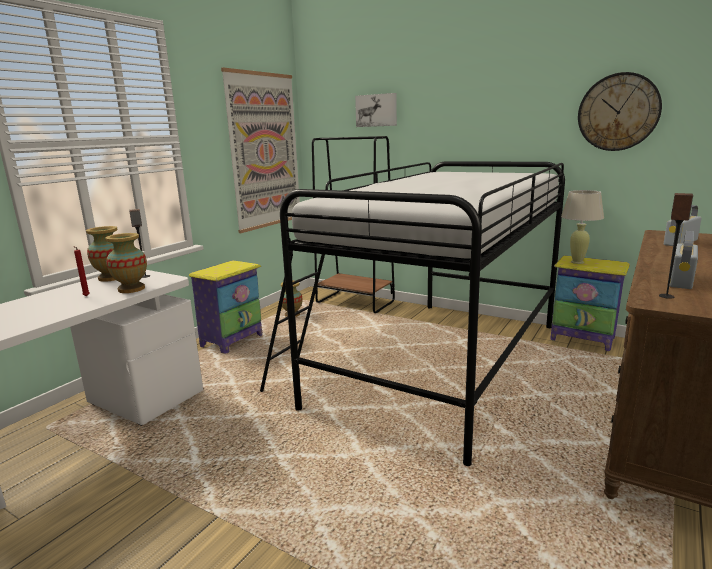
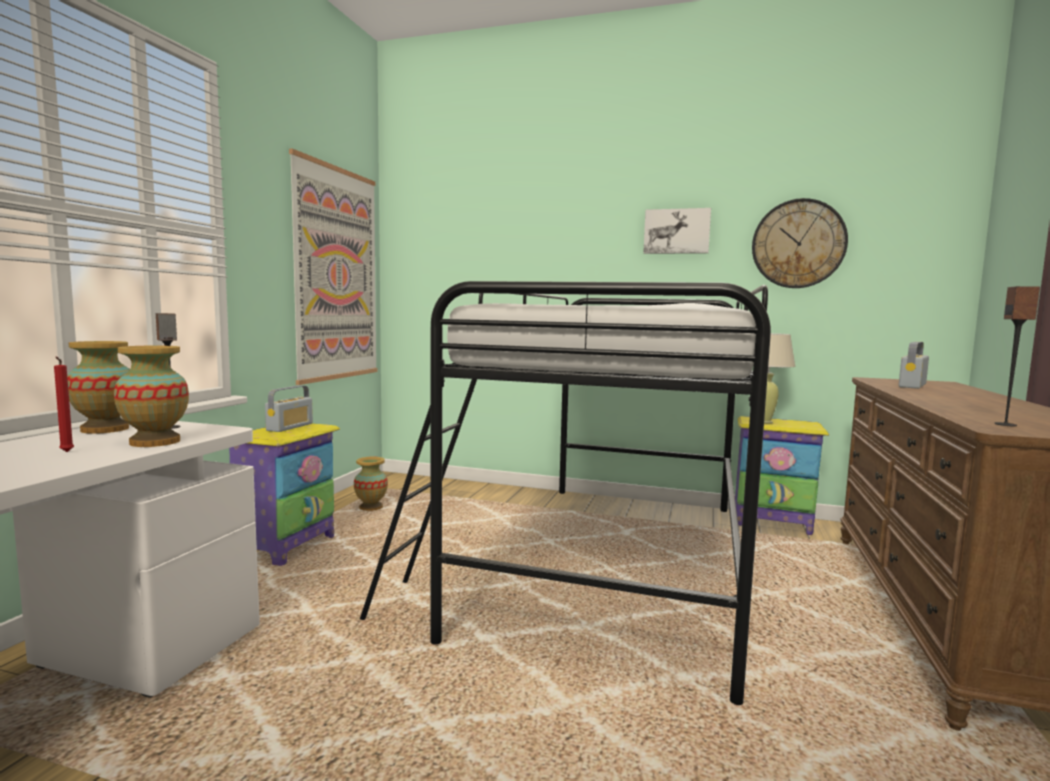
camera: 15 degrees left, 10 degrees down
(355, 302) = (457, 489): clothes rack -> none
(376, 110) = (493, 232): picture -> picture (676, 231)
(681, 280) = (987, 412): radio -> radio (290, 427)

